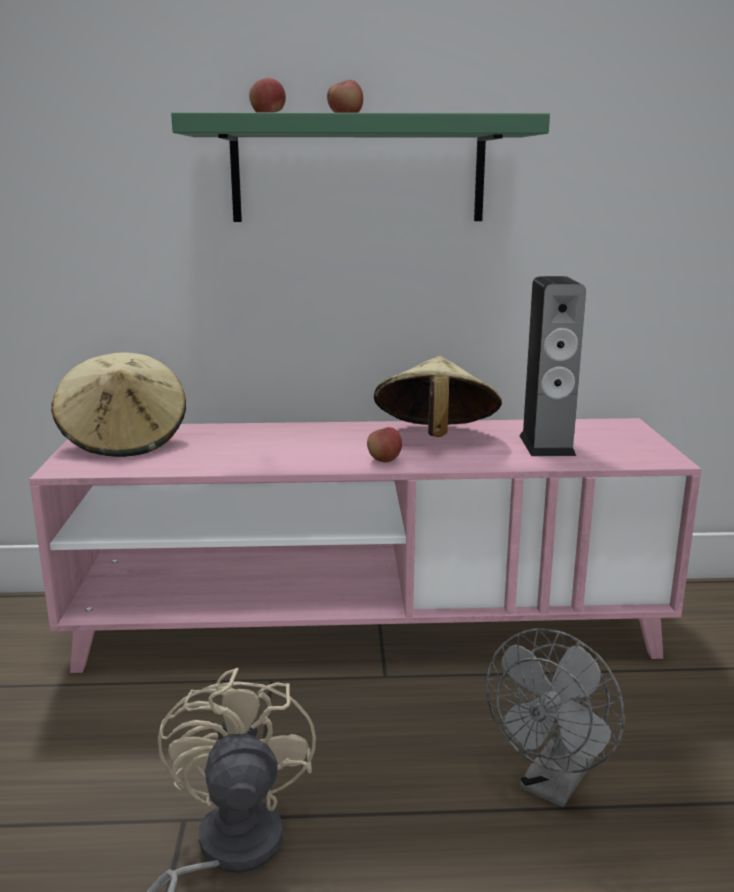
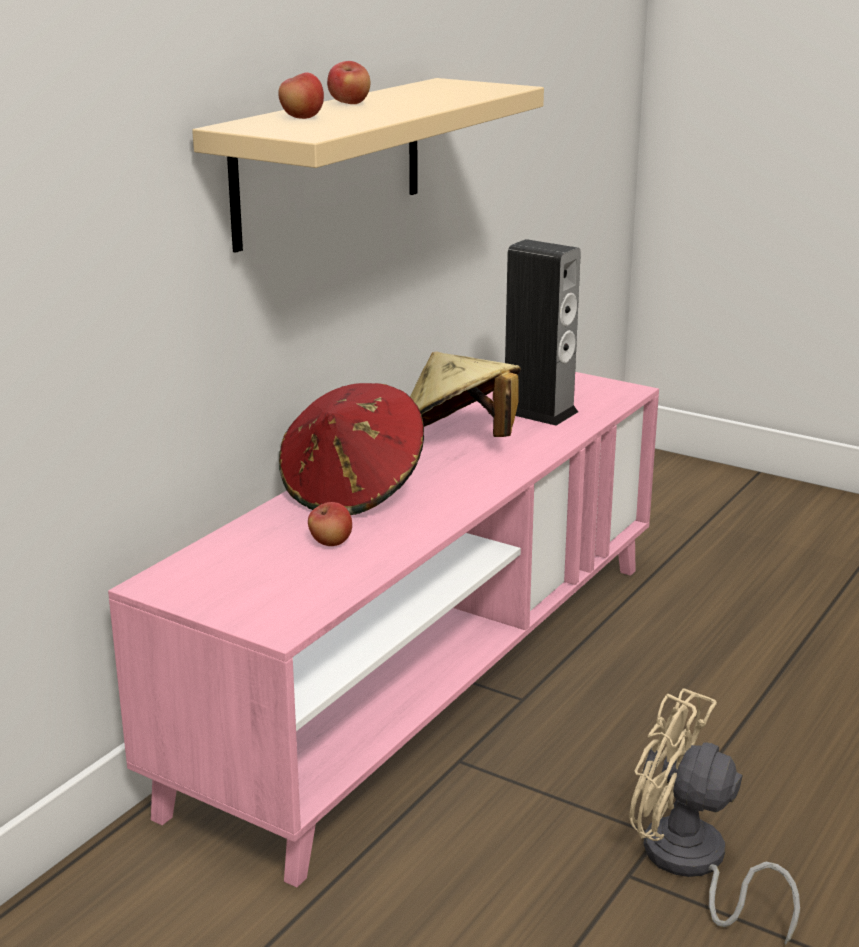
camera: 55 degrees left, 5 degrees up
(124, 441) = (228, 577): beige hat -> none
(298, 435) = (353, 491): none -> red hat
(358, 171) = (329, 161): green shelf -> beige shelf
(384, 460) = (485, 477): apple -> apple (330, 542)
(552, 785) = (738, 686): grey fan -> none

